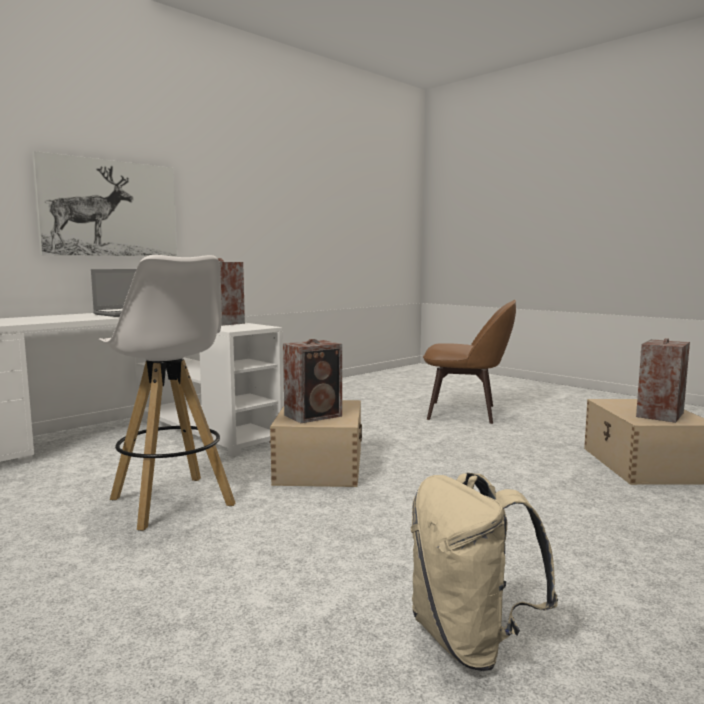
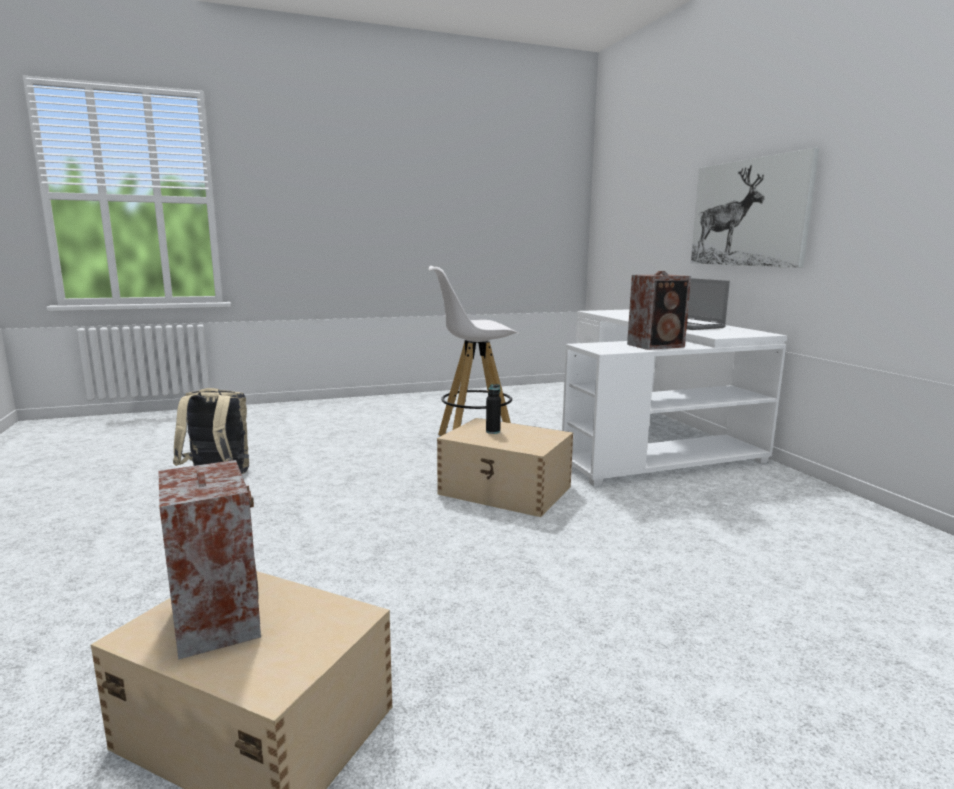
camera: 115 degrees right, 5 degrees up
(315, 415) = (493, 431): speaker -> black bottle
(465, 412) = (731, 676): brown chair -> none

